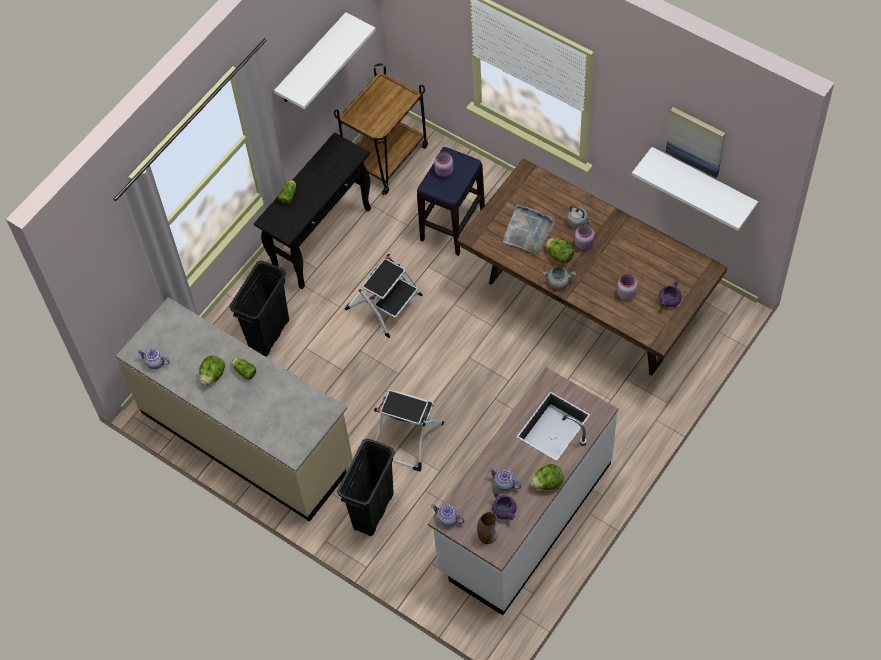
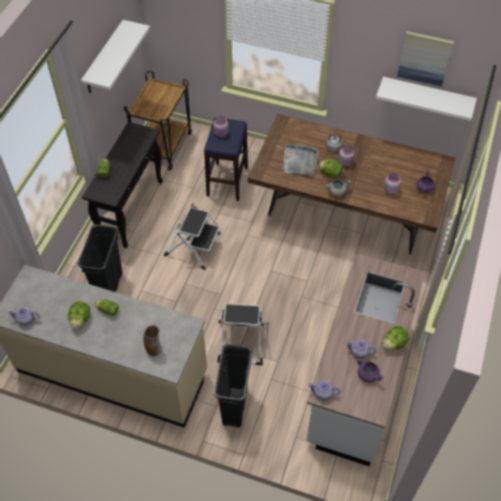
camera: 20 degrees left, 5 degrees down
(487, 535) = (361, 399): vase -> vase (154, 349)

